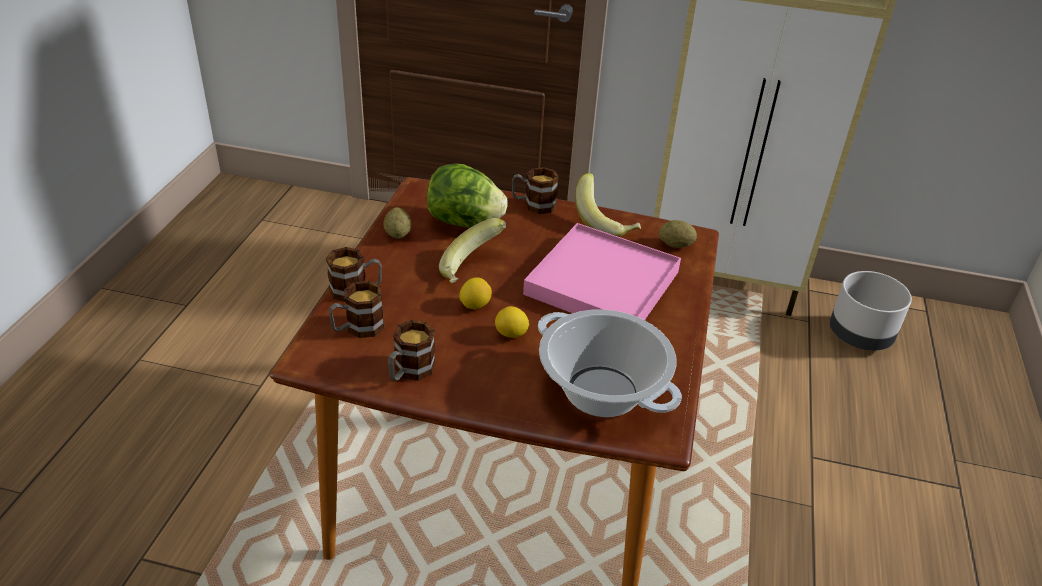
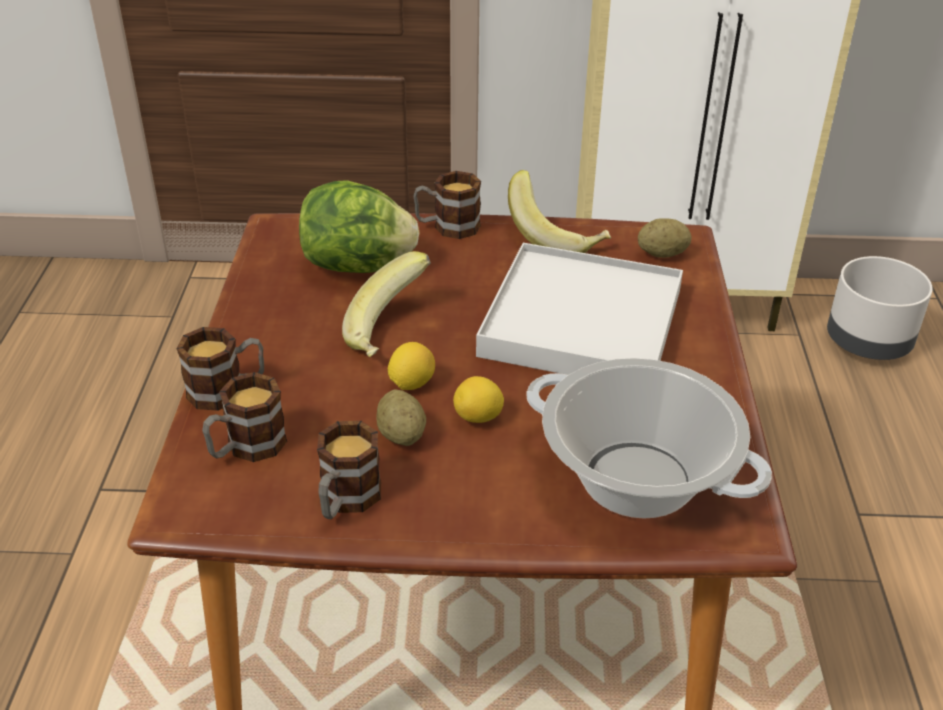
camera: 10 degrees left, 0 degrees up
(398, 234) = (265, 298): potato -> potato (401, 435)
(602, 283) = (582, 323): pink tray -> white tray

